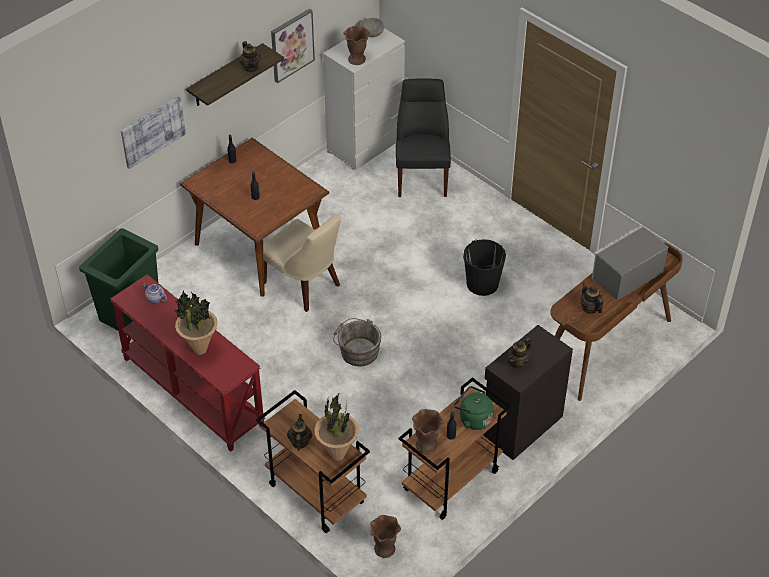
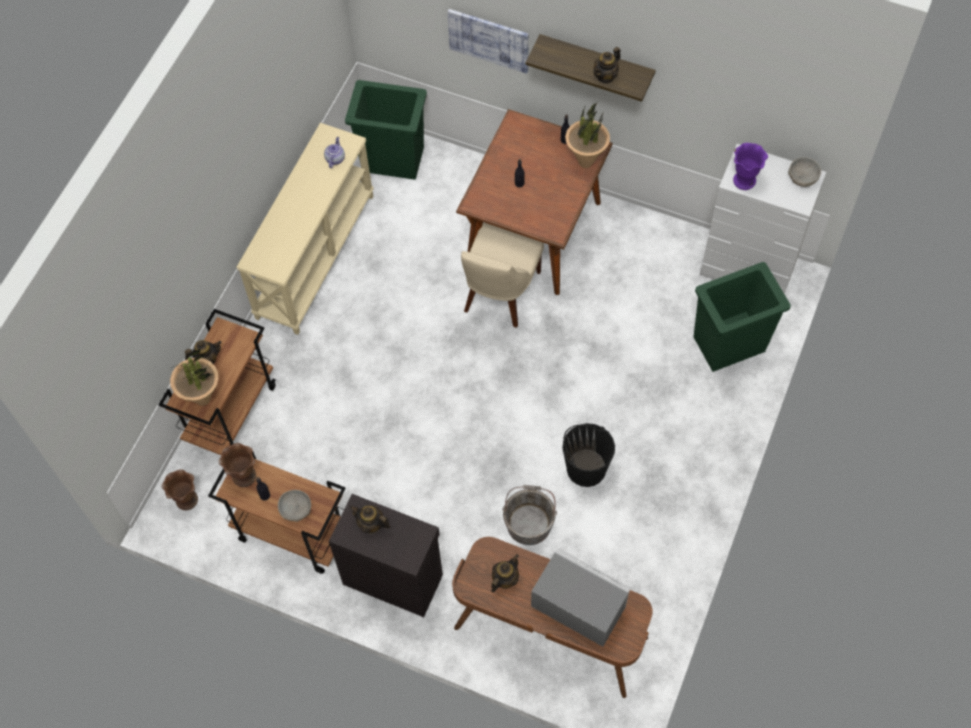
camera: 70 degrees right, 15 degrees up
(191, 392) = (314, 255): red console table -> beige console table
(199, 349) = (284, 224): potted plant -> potted plant (585, 162)
(291, 45) = (697, 103): picture -> none
(356, 59) = (744, 181): brown vase -> purple vase
(357, 351) = (430, 380): grey bucket -> grey bucket (529, 521)
(422, 175) = (730, 344): black chair -> green trash can
(473, 418) = (296, 509): green kettle -> grey bowl

